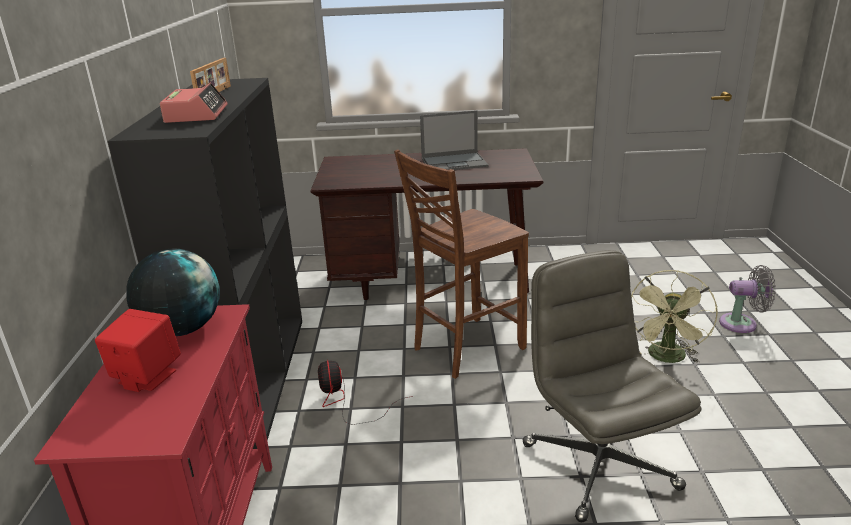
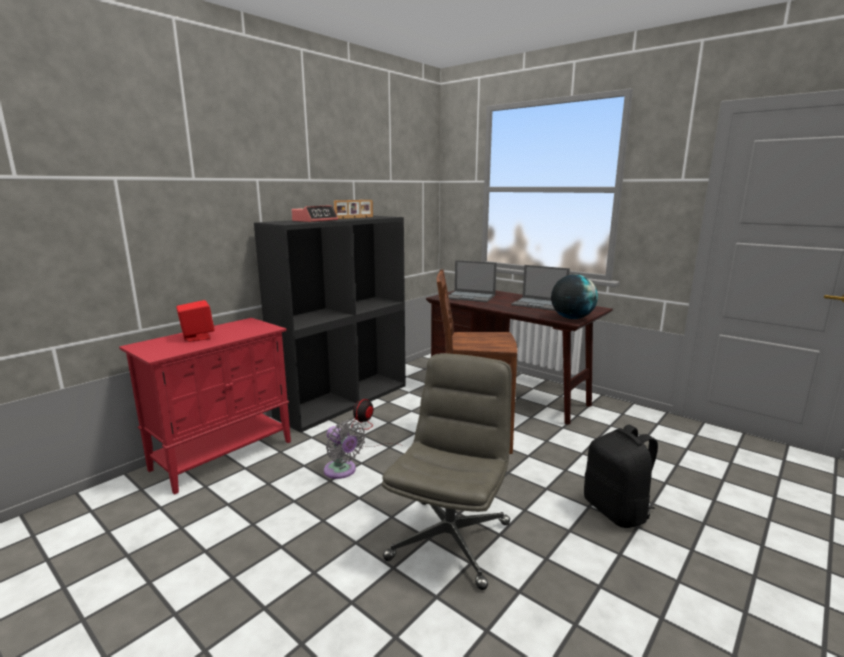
camera: 40 degrees right, 10 degrees down
(182, 329) = (244, 327): globe -> globe (572, 318)
(362, 173) = (471, 297): none -> laptop
(667, 358) = (617, 511): green fan -> black backpack
(742, 324) = (742, 524): grey fan -> grey fan (342, 471)

